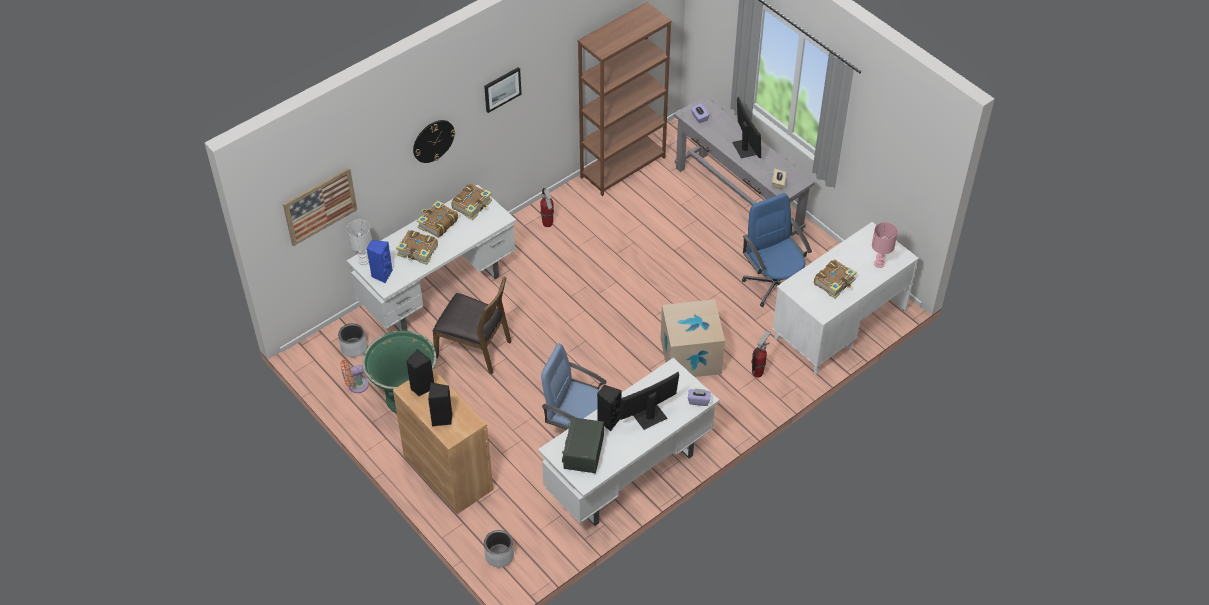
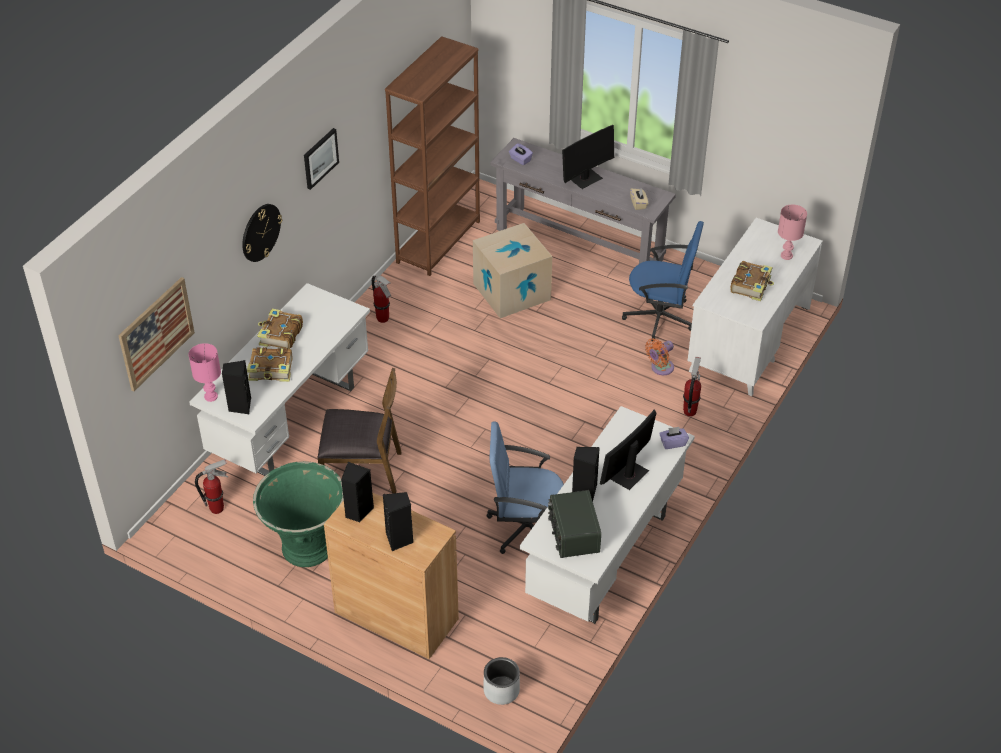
camera: 20 degrees left, 5 degrees down
(354, 347) = (217, 508): grey planter -> fire extinguisher
(356, 385) = (239, 550): orange fan -> orange fan (660, 368)
(364, 261) = (211, 397): white table lamp -> pink table lamp
(381, 274) = (240, 406): blue speaker -> black speaker
(472, 205) = (312, 306): book -> none
(690, 356) = (609, 413): cardboard box -> cardboard box (512, 291)
(745, 149) = (585, 179): monitor -> monitor turned 90 degrees clockwise
(774, 284) = (660, 317): blue office chair -> blue office chair turned 150 degrees clockwise

